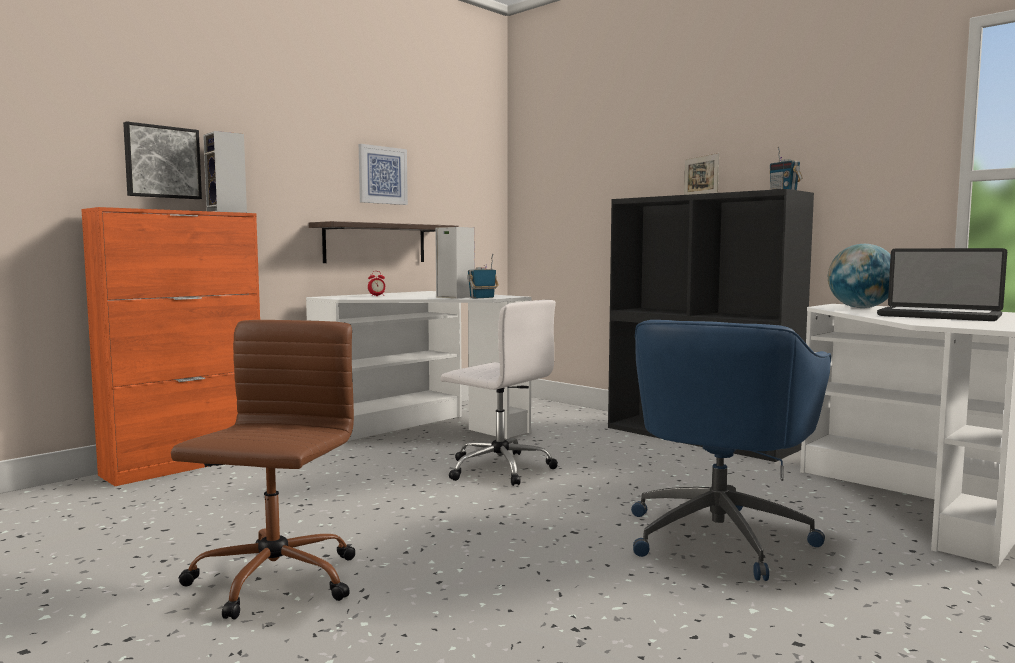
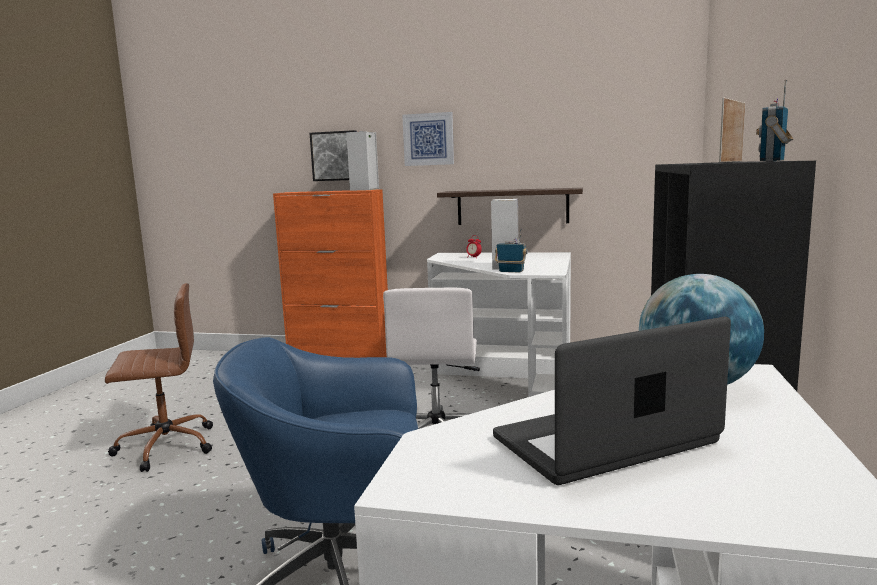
camera: 60 degrees right, 5 degrees up
(382, 175) = (521, 143): picture -> picture (428, 139)
(938, 316) = (605, 441): laptop -> laptop turned 60 degrees clockwise

